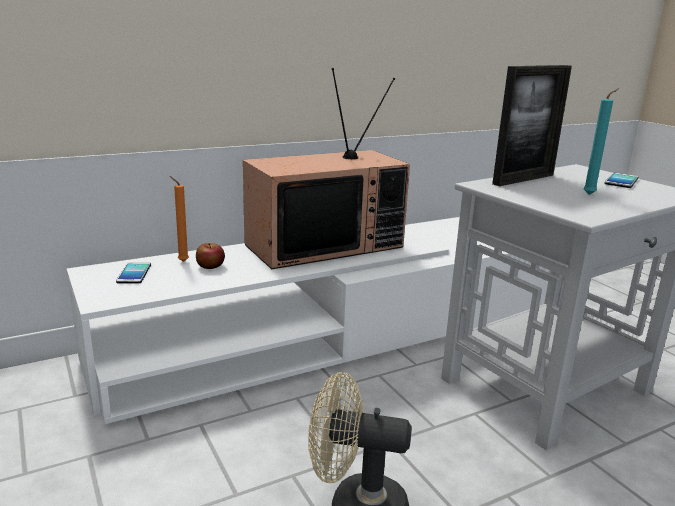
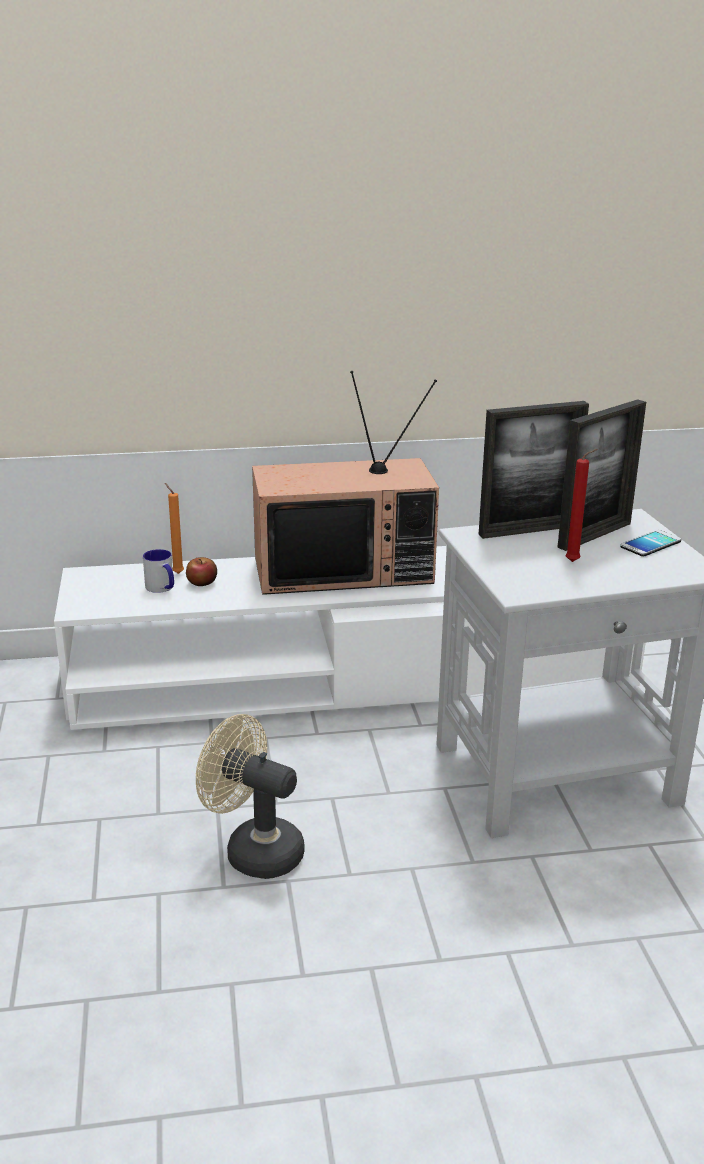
camera: 20 degrees right, 5 degrees up
(134, 273) = (122, 582): phone -> none
(176, 274) = (162, 588): none -> mug
(575, 179) = (594, 535): none -> picture frame
(590, 194) = (574, 562): turquoise candle -> red candle

